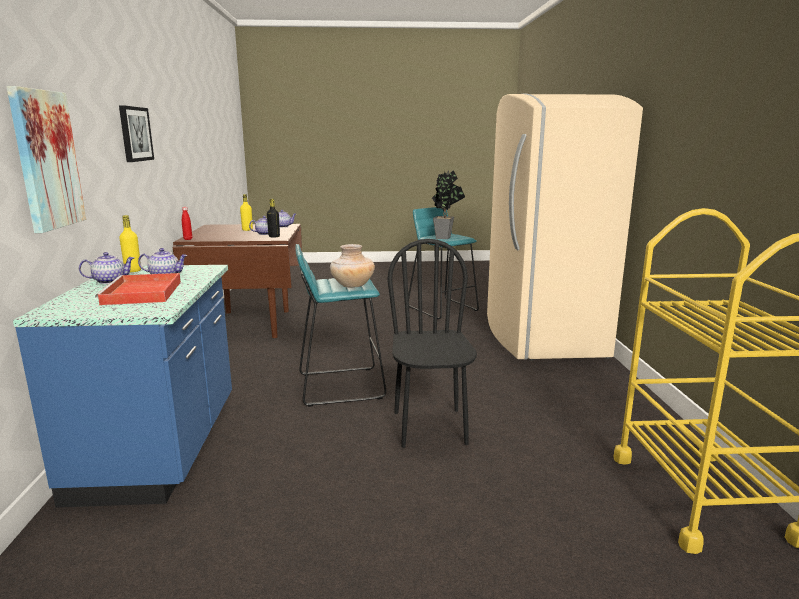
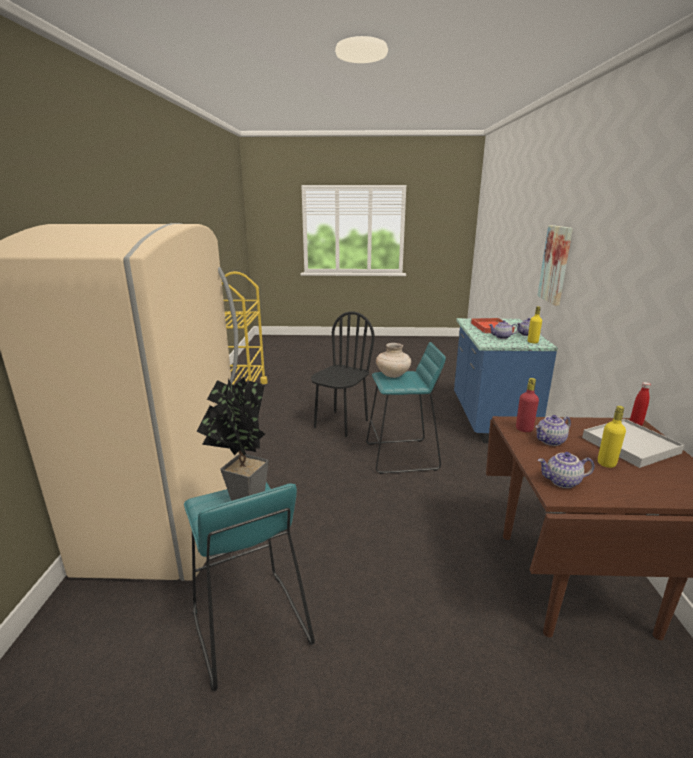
camera: 175 degrees left, 5 degrees up
(135, 134) = (628, 268): picture -> none
(217, 233) = (630, 445): none -> white tray
(274, 236) = (524, 429): black bottle -> red bottle
(430, 427) = (340, 424): black chair -> black chair turned 150 degrees counterclockwise

